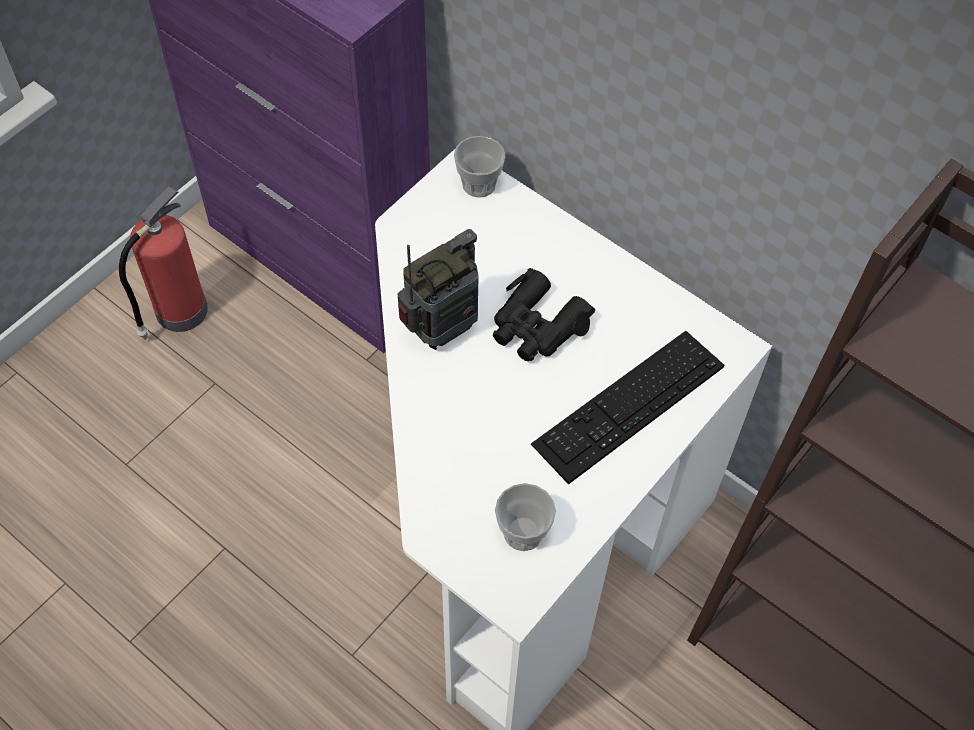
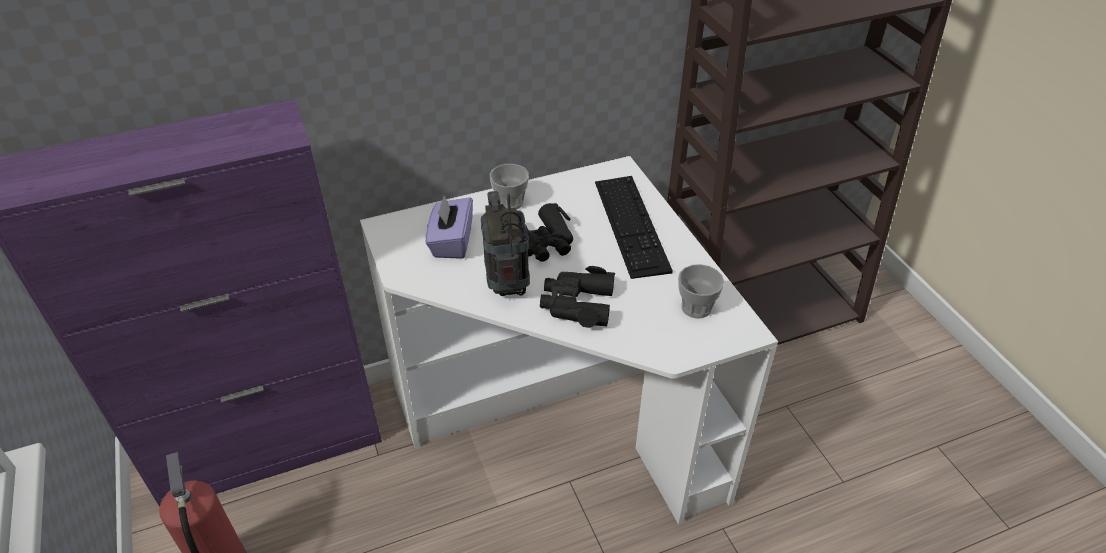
camera: 60 degrees left, 15 degrees down
(455, 408) = (577, 304): none -> black binoculars
(478, 243) = (451, 242): none -> purple tissue box
(479, 184) = (403, 224): cup -> cup (510, 202)

